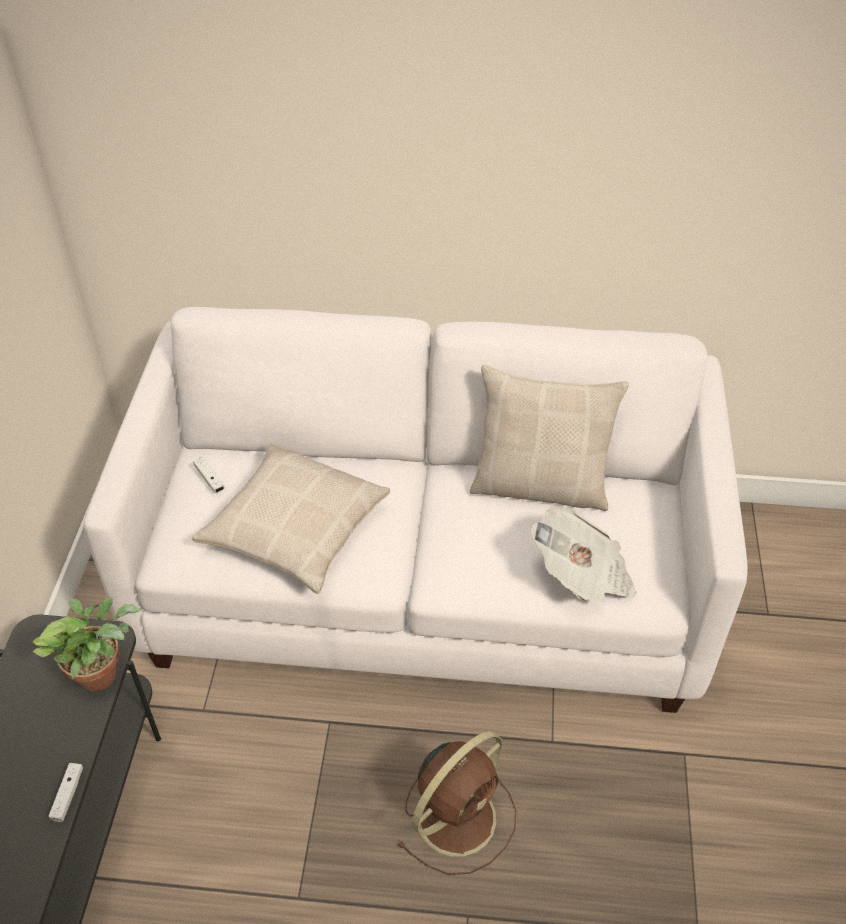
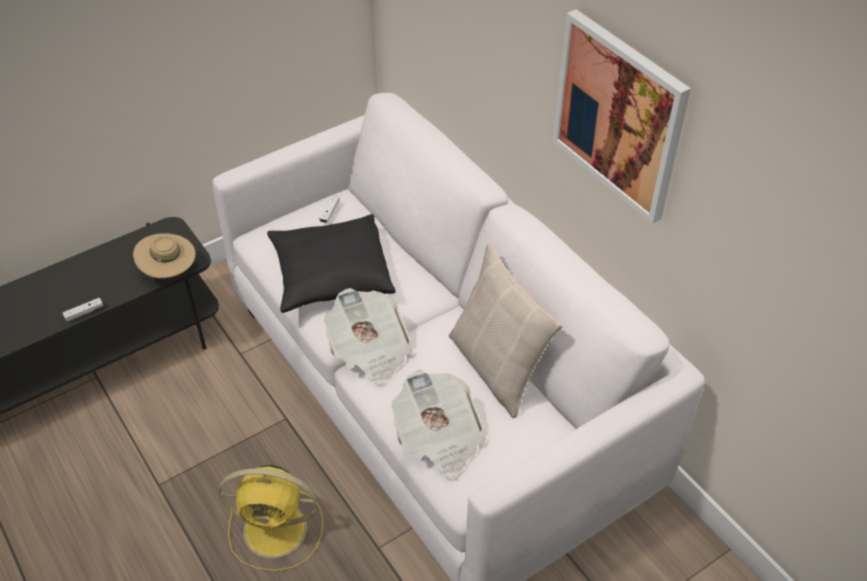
camera: 50 degrees right, 0 degrees up
(102, 672) = (169, 271): potted plant -> beige hat
(294, 529) = (330, 273): beige pillow -> black pillow
(426, 561) = (370, 351): none -> newspaper
(459, 815) = (278, 530): brown fan -> yellow fan
(545, 158) = (619, 115): none -> picture

